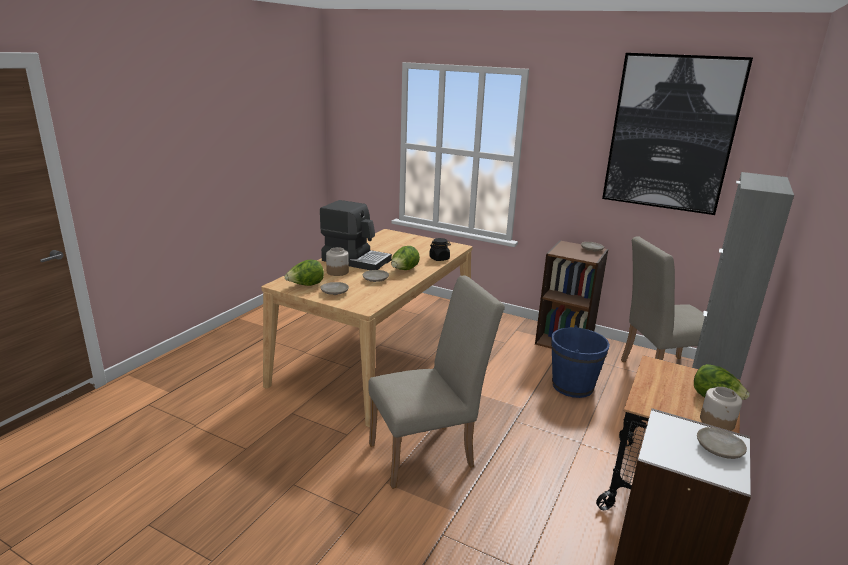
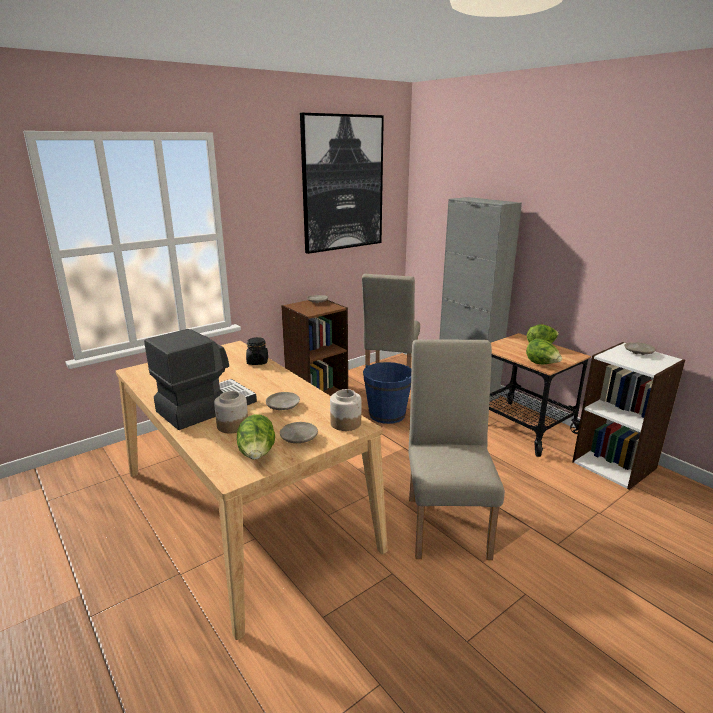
camera: 65 degrees left, 0 degrees up
(404, 270) = (271, 385): lettuce -> lettuce (542, 364)
(717, 421) = (568, 354): jar -> jar (345, 423)

